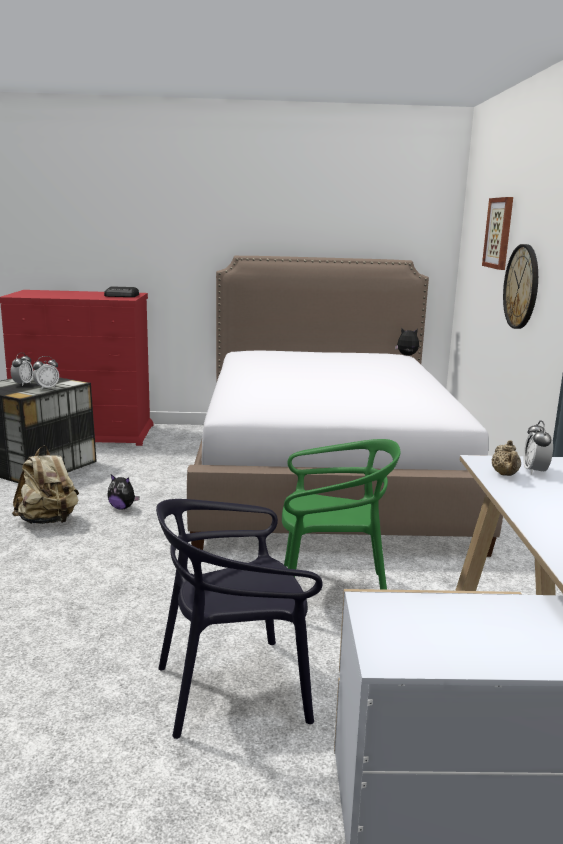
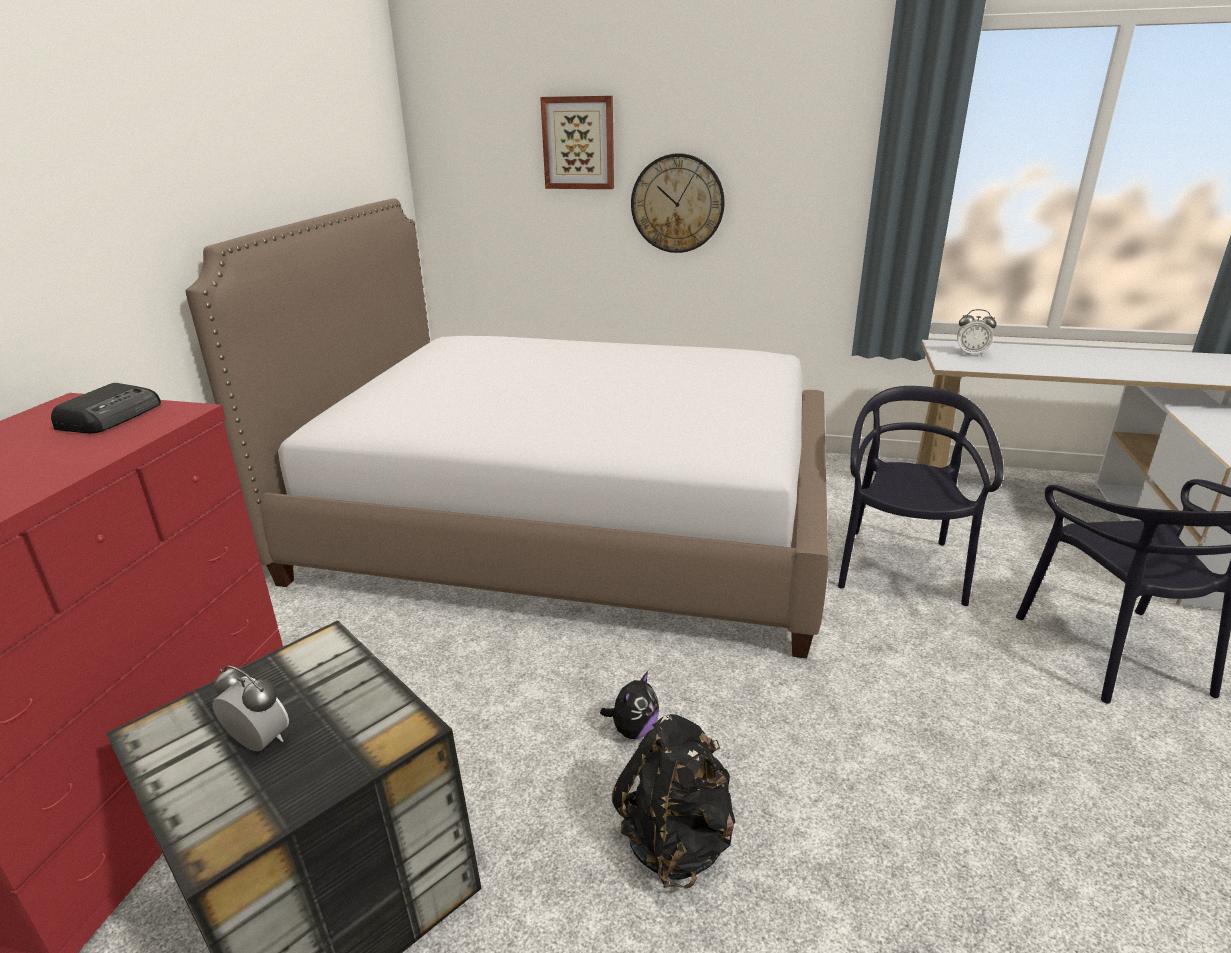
camera: 75 degrees left, 10 degrees up
(47, 388) = (351, 688): alarm clock -> none
(48, 521) = (677, 840): beige backpack -> black backpack
(331, 592) = (899, 567): green chair -> black chair
(407, 355) = (446, 337): plush toy -> none
(505, 475) = (987, 363): beige teapot -> none

